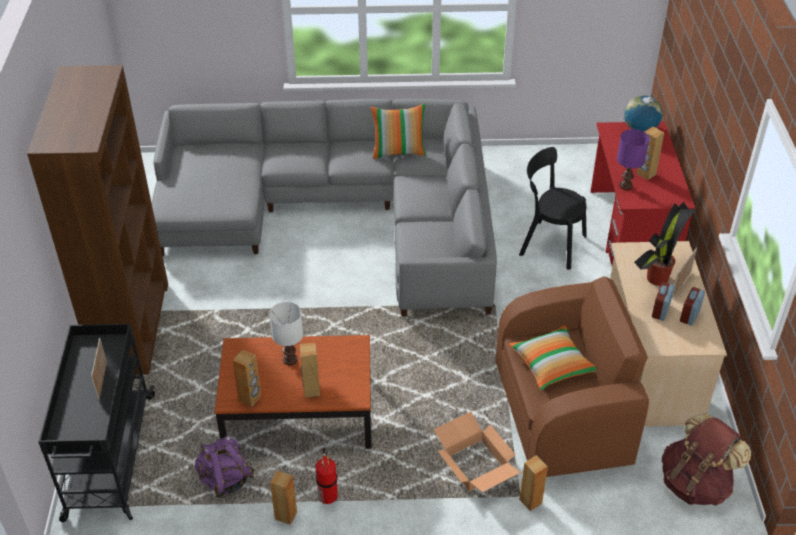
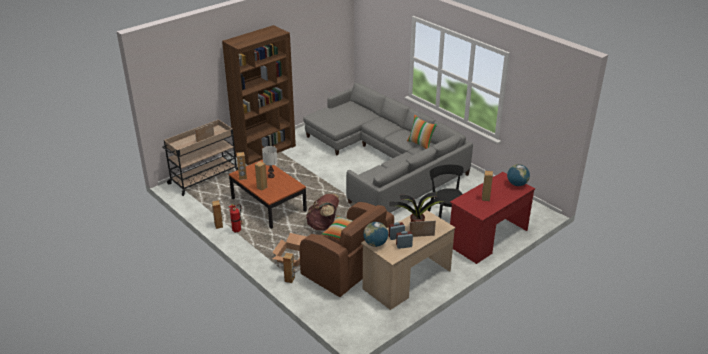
camera: 50 degrees right, 10 degrees down
(109, 457) = (203, 178): black cart -> beige cart
(225, 480) = (220, 205): purple backpack -> none
(626, 185) = (468, 196): purple table lamp -> none
(658, 342) = (375, 244): none -> globe
(695, 483) = (352, 321): brown backpack -> brown backpack (323, 225)

